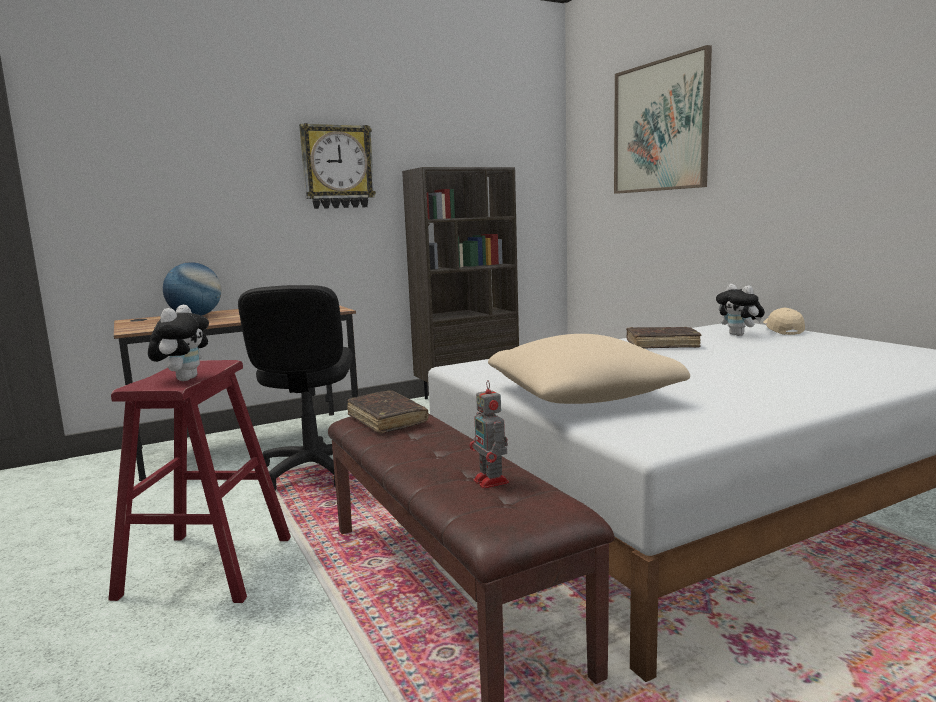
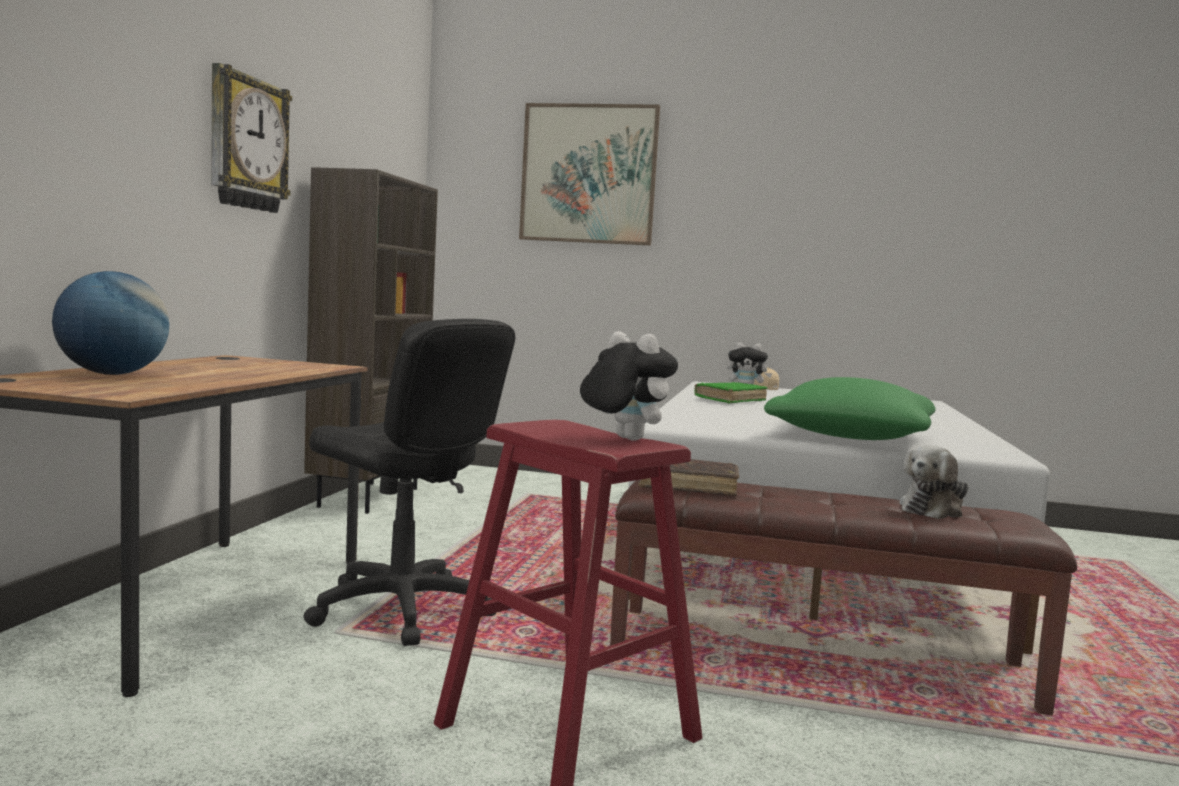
camera: 50 degrees left, 5 degrees down
(492, 482) = (933, 510): toy robot -> plush toy
(582, 396) = (851, 436): beige pillow -> green pillow
(662, 345) = (730, 400): brown book -> green book

